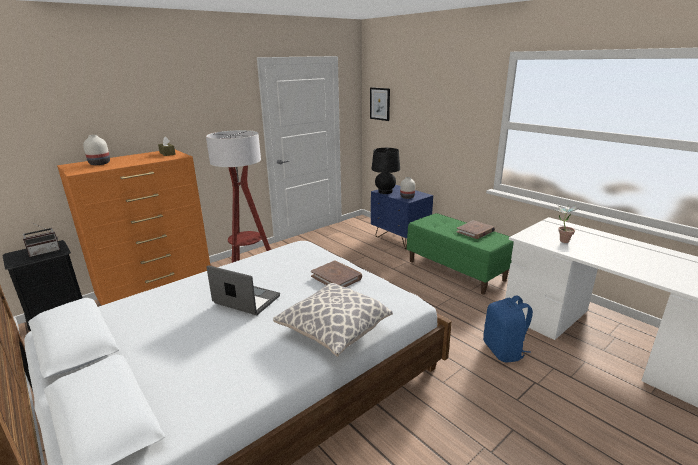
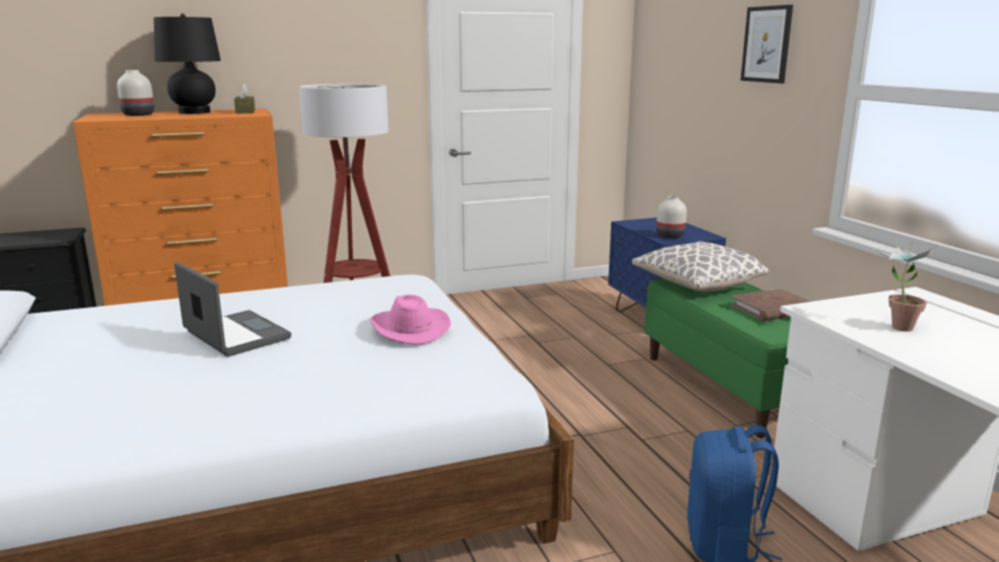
camera: 20 degrees right, 5 degrees down
(45, 252) = (46, 237): radio -> none
(334, 331) = (317, 399): pillow -> pillow (697, 285)
(336, 277) = (408, 329): brown book -> pink hat
(380, 104) = (656, 63): picture -> picture (767, 44)
(385, 191) = (637, 224): black table lamp -> black table lamp (194, 112)

